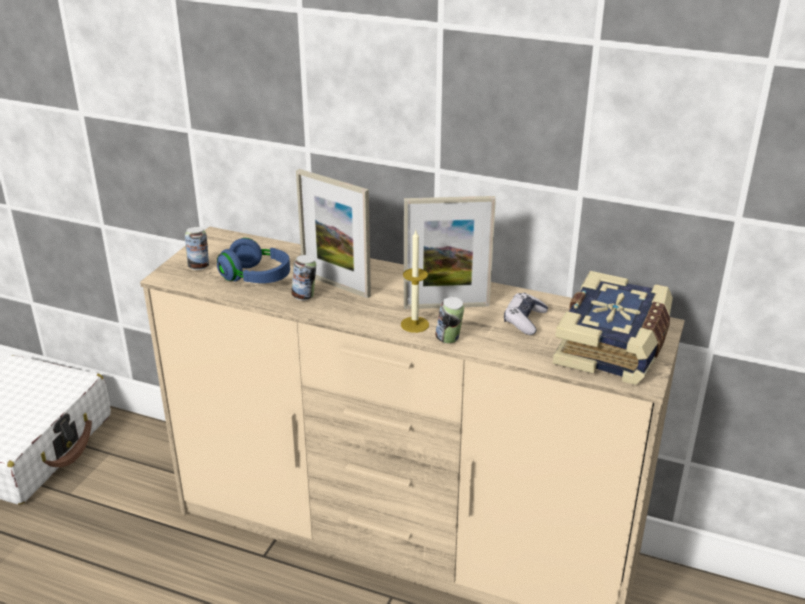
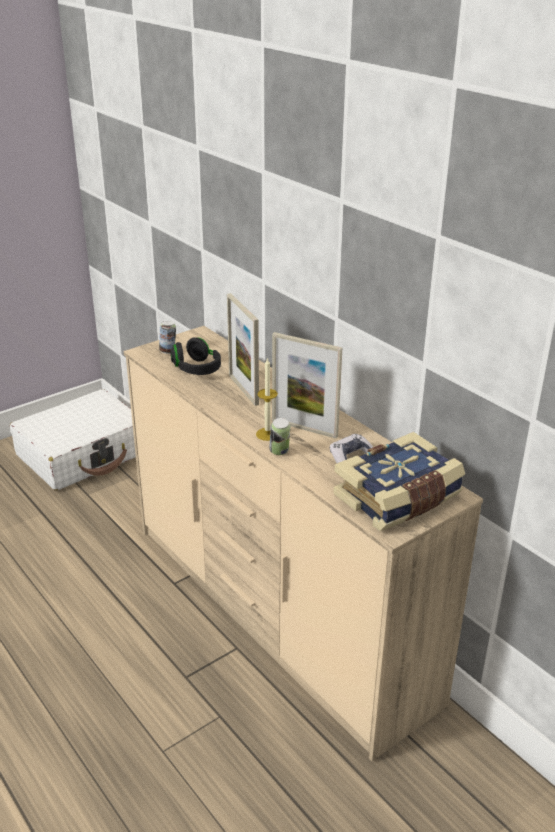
camera: 30 degrees right, 0 degrees up
(256, 277) = (196, 369): blue headphones -> black headphones
(304, 296) = (214, 391): can -> none

